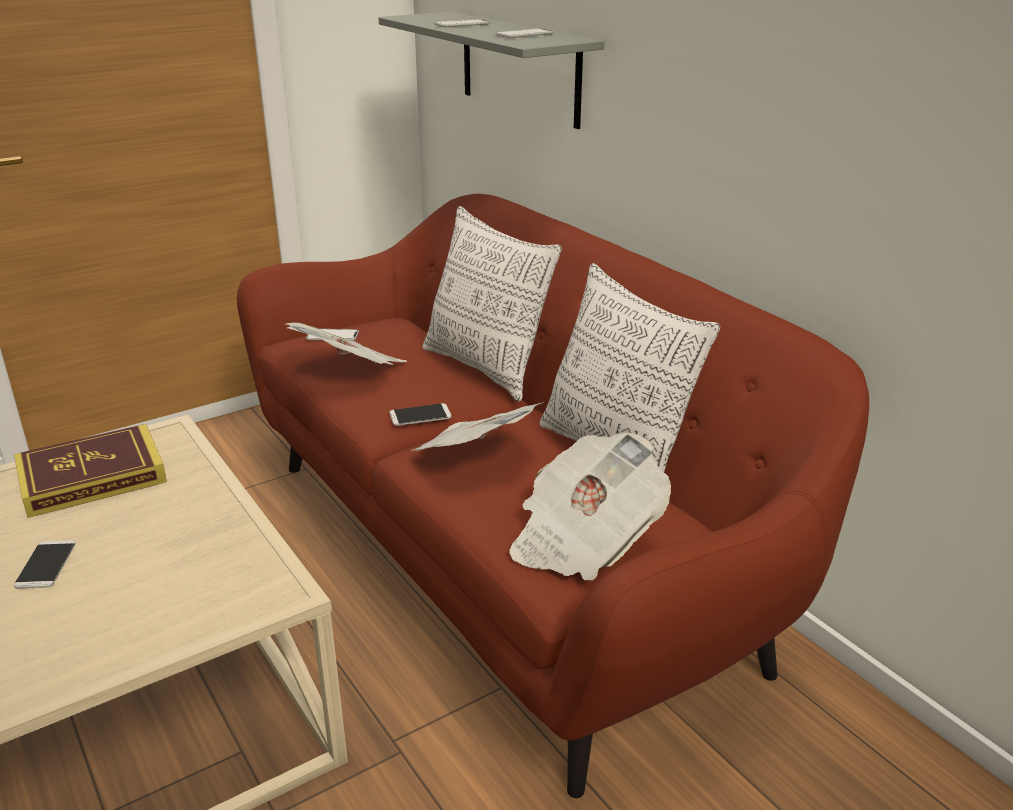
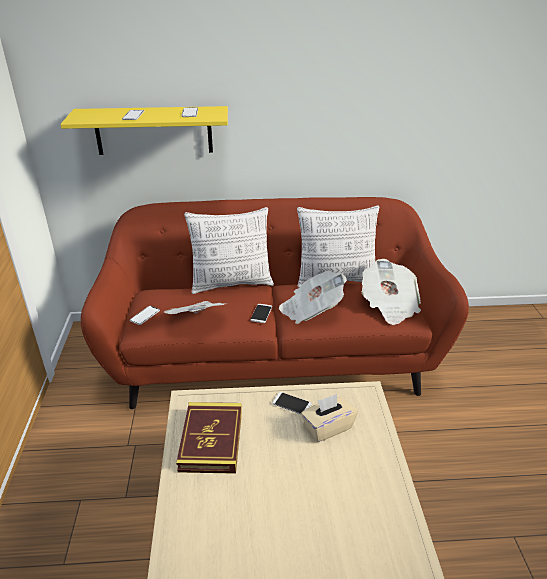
camera: 60 degrees left, 5 degrees up
(46, 565) = (291, 470): phone -> phone (292, 404)
(164, 573) = (327, 427): none -> beige tissue box
(519, 68) = (153, 130): grey shelf -> yellow shelf

